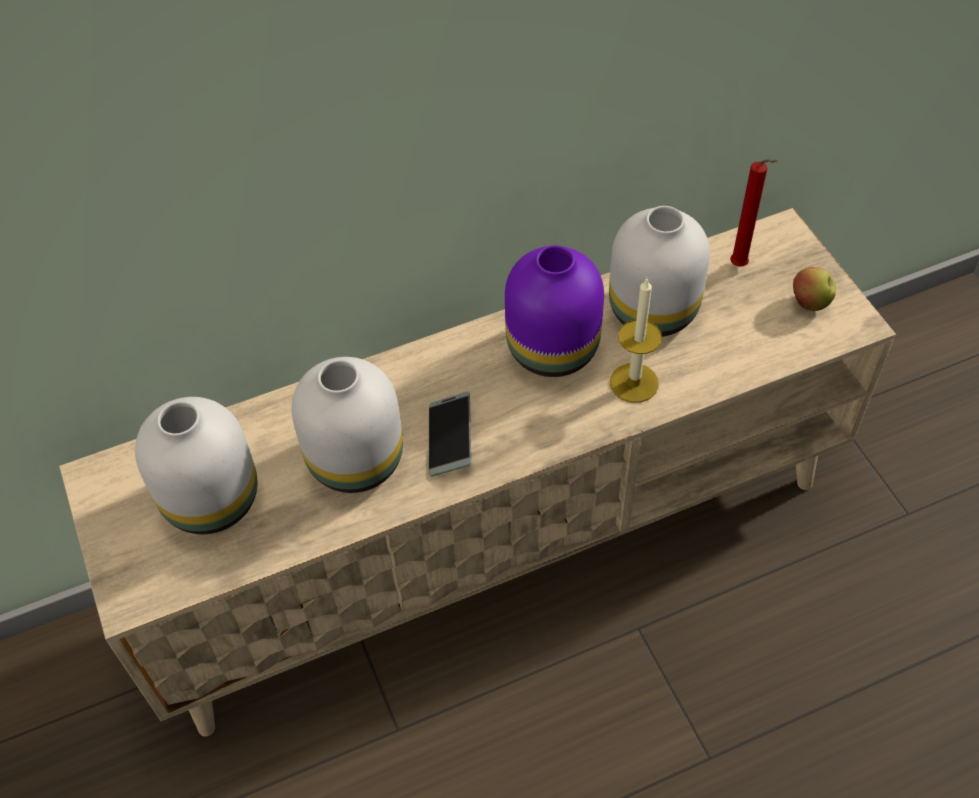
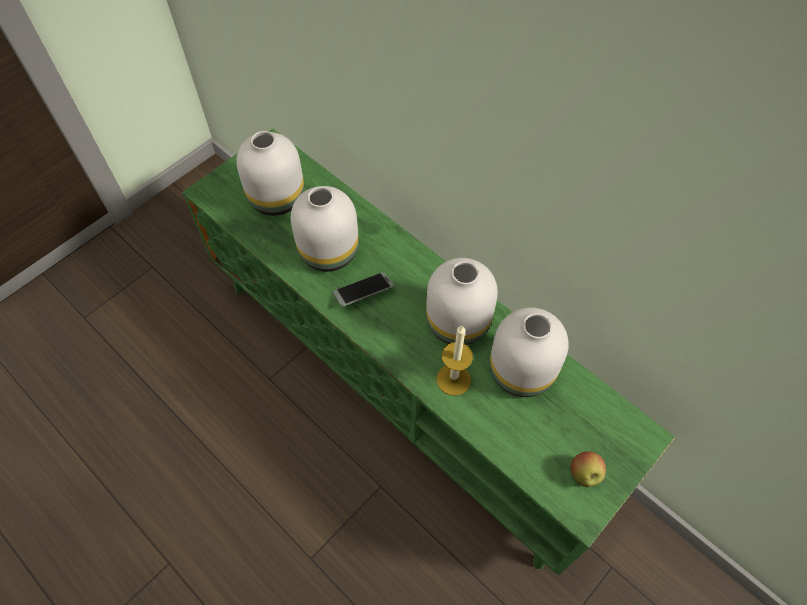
camera: 65 degrees right, 5 degrees up
(497, 541) = (406, 383): beige tv stand -> green tv stand
(551, 350) = (456, 322): purple vase -> white vase
(741, 266) = (593, 416): red candle -> none

